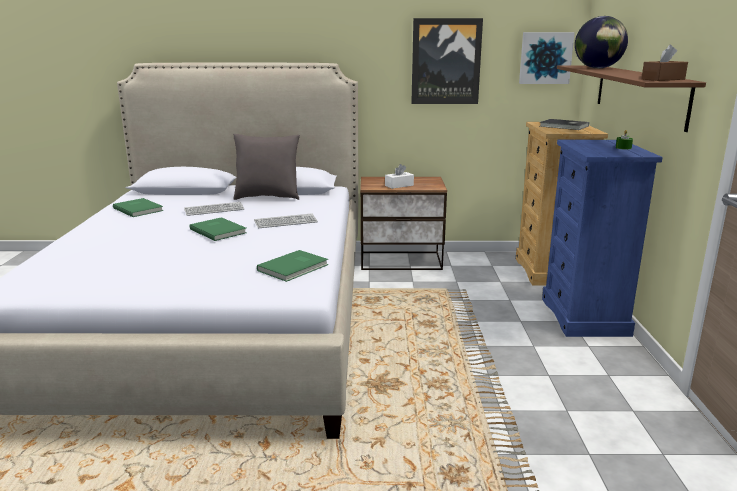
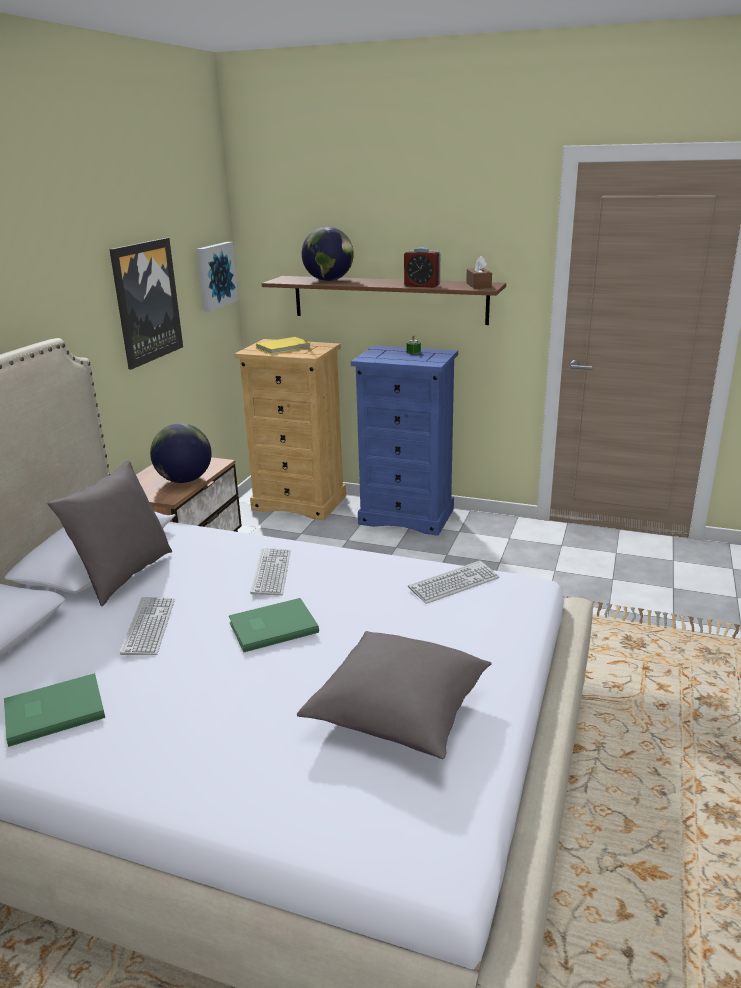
camera: 70 degrees left, 5 degrees up
(127, 269) = (399, 714): none -> grey pillow
(295, 267) = (454, 583): green book -> keyboard
(399, 185) = (184, 480): white tissue box -> globe
(564, 126) = (284, 347): grey book -> yellow book
(623, 75) = (422, 286): none -> alarm clock

